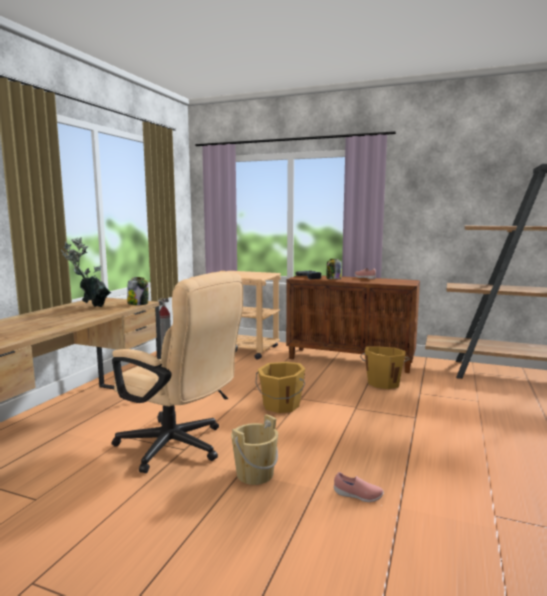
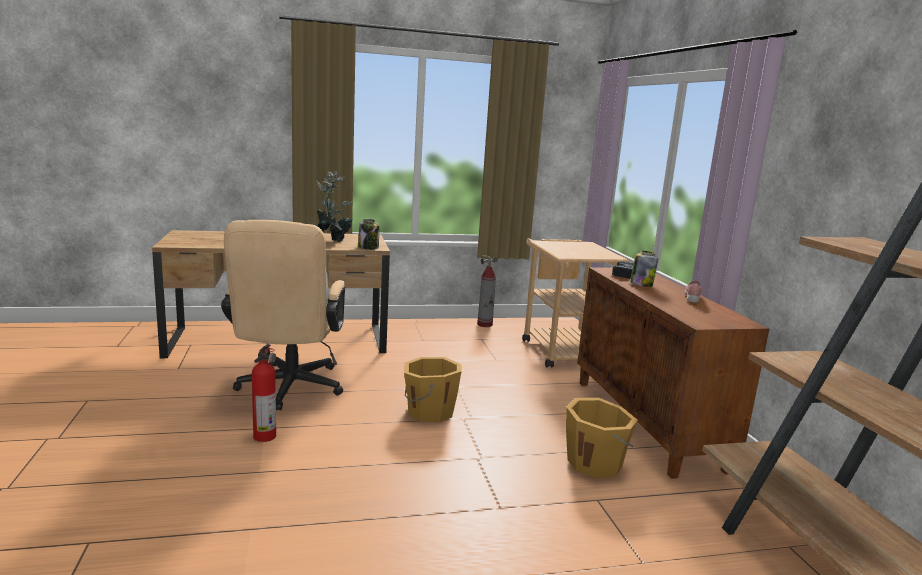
camera: 55 degrees right, 5 degrees up
(255, 474) = (265, 435): beige bucket -> fire extinguisher
(357, 496) = (258, 498): pink shoe -> none

